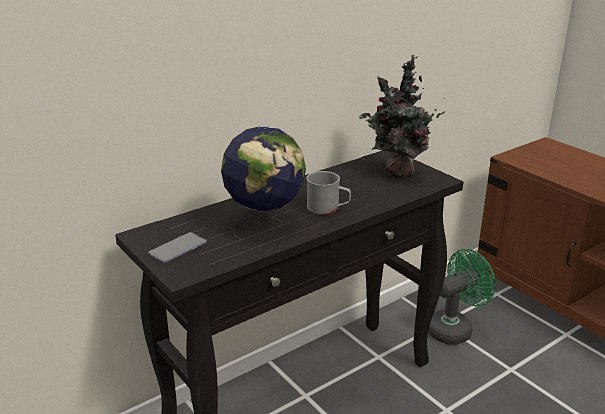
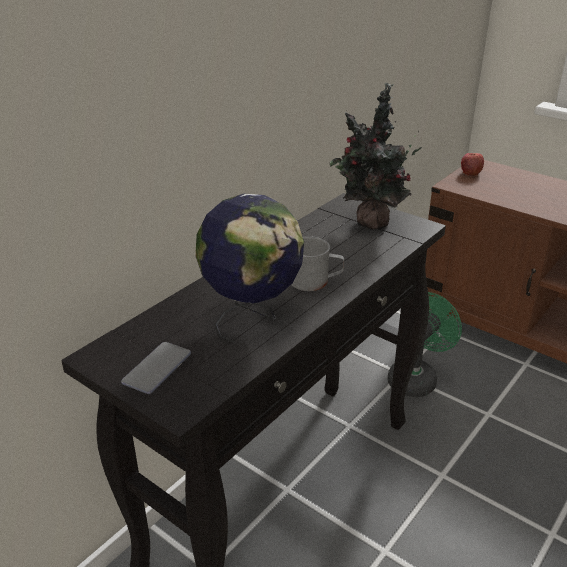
camera: 15 degrees left, 5 degrees up
(533, 149) = (470, 172): none -> apple

